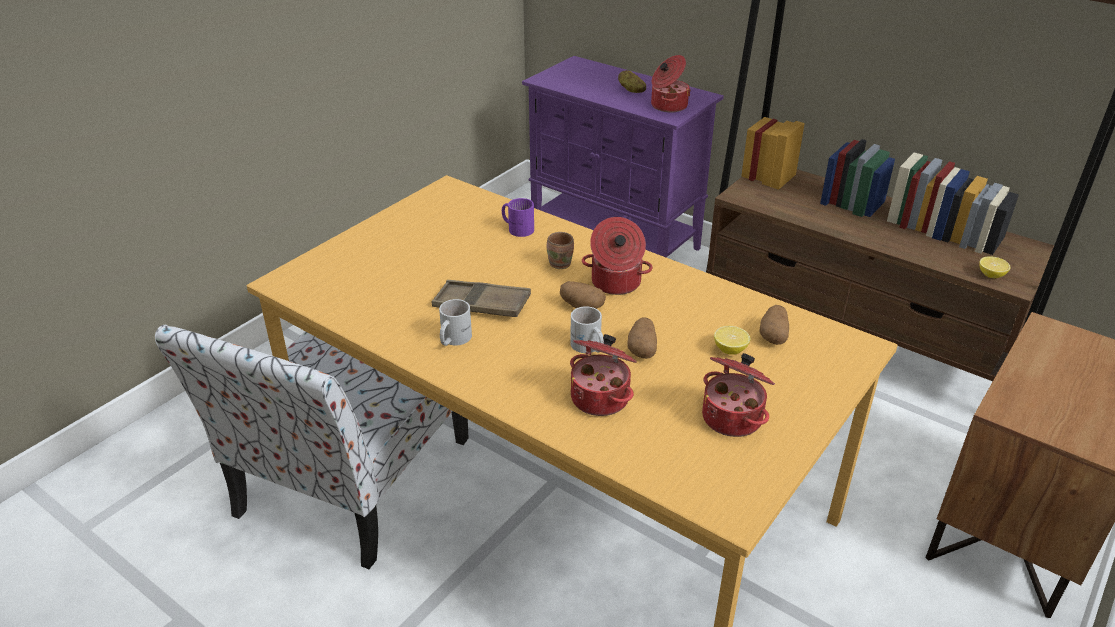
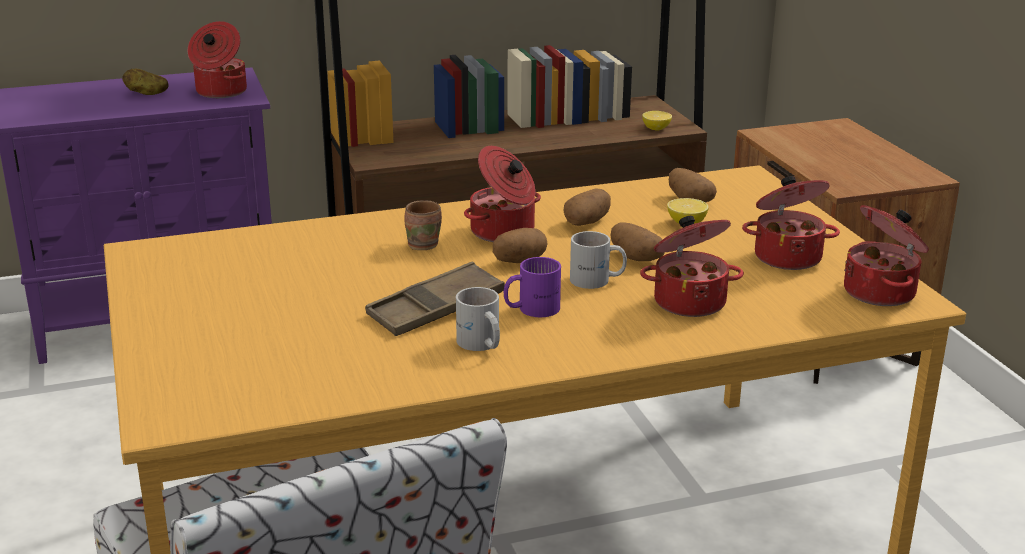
camera: 55 degrees left, 10 degrees down
(518, 228) = (310, 242): purple mug -> purple mug (531, 308)
(674, 308) = (587, 222): none -> potato
(727, 488) = (881, 292): none -> cooking pot

